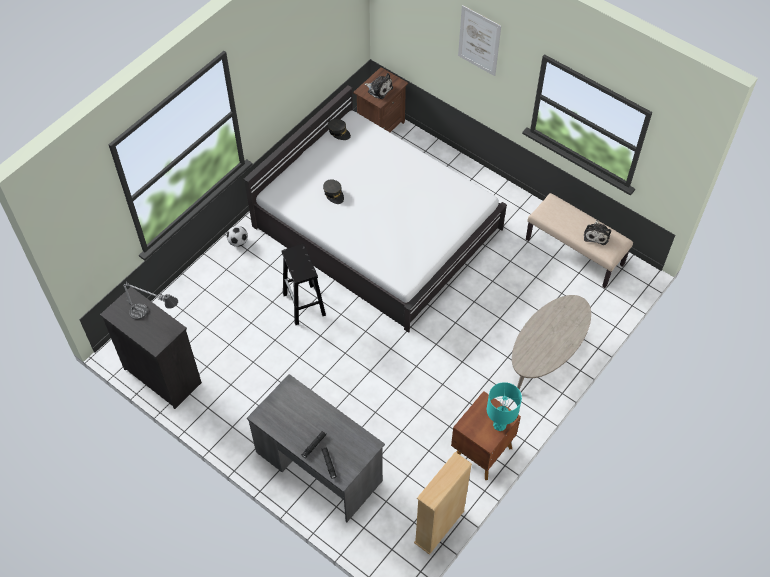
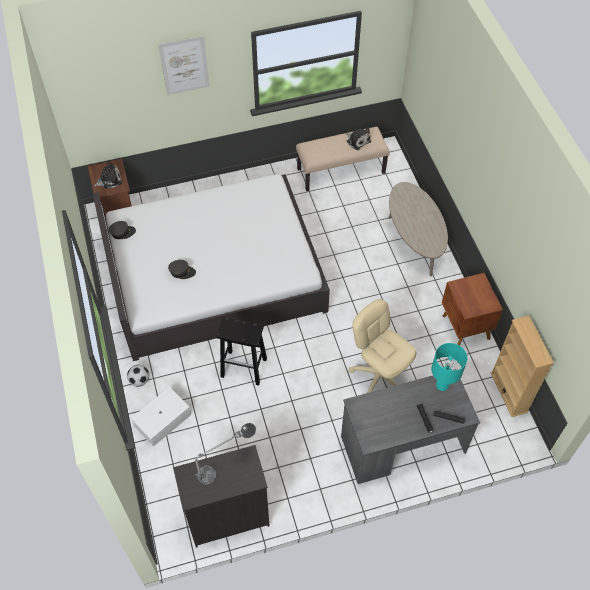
camera: 55 degrees left, 0 degrees up
(214, 278) = (161, 420): none -> white storage box
(374, 409) = (379, 375): none -> beige office chair
(499, 425) = (483, 289): turquoise table lamp -> turquoise table lamp (442, 385)

